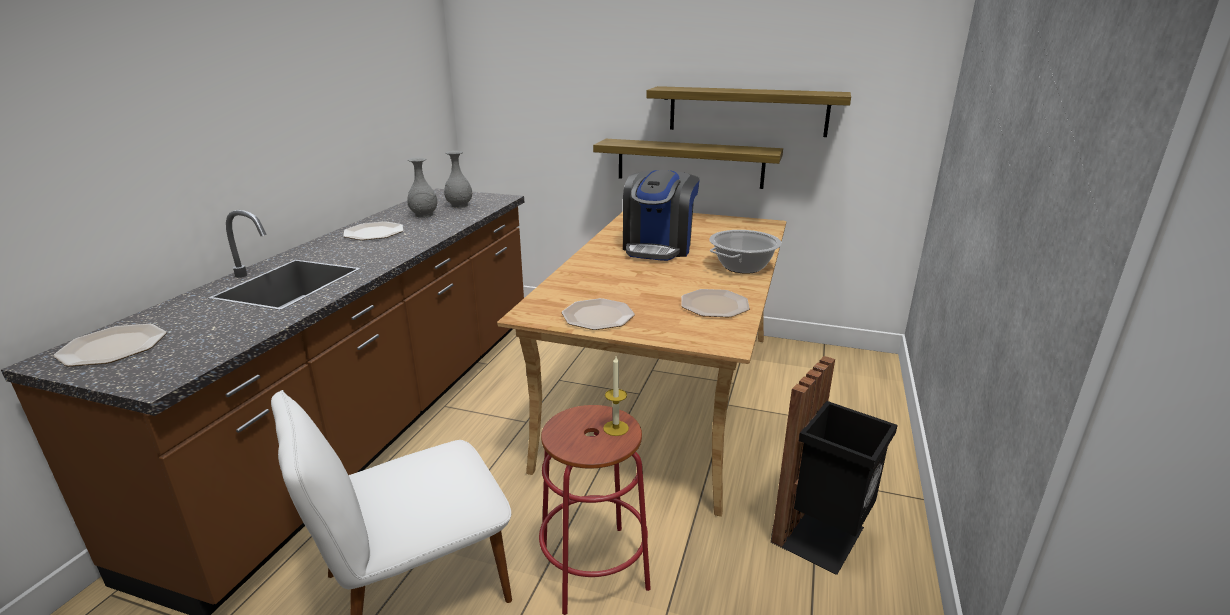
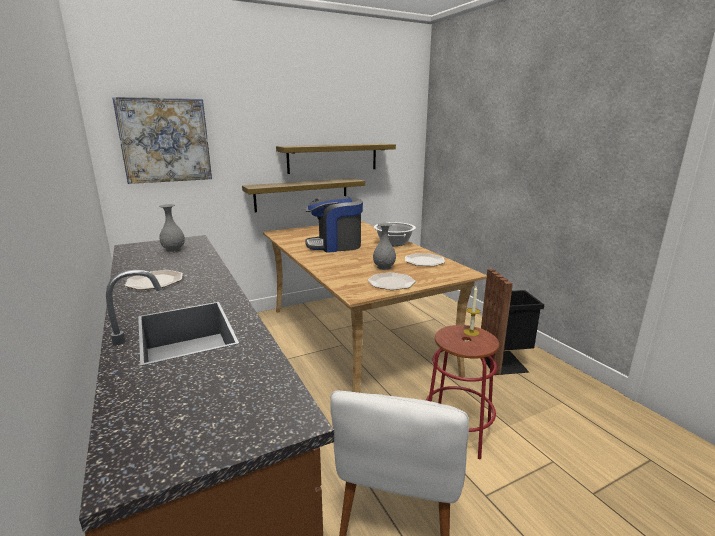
camera: 45 degrees left, 5 degrees down
(113, 347) = (166, 431): plate -> none
(424, 215) = (162, 261): grey vase -> grey vase (384, 267)
(521, 71) = (165, 140): none -> picture
(658, 247) = (335, 245): coffee machine -> coffee machine turned 105 degrees clockwise

